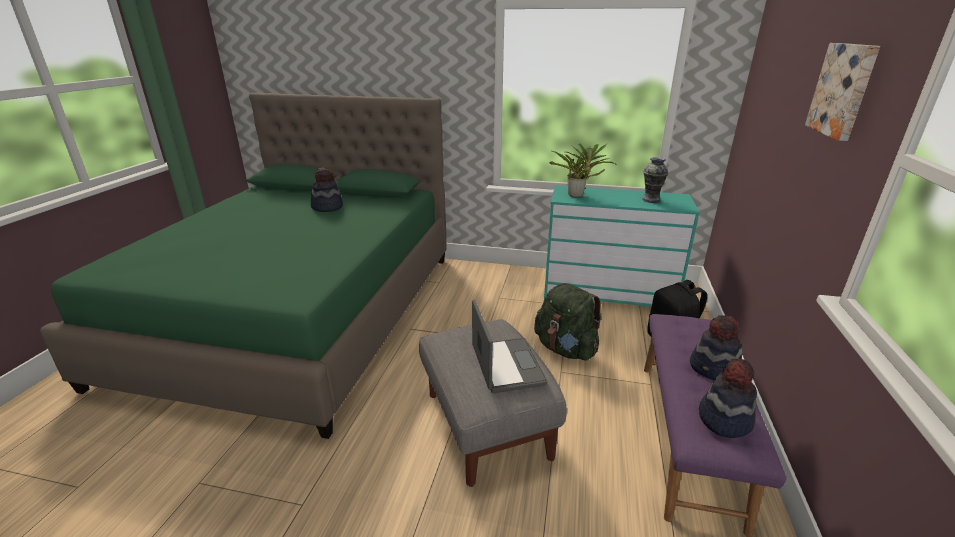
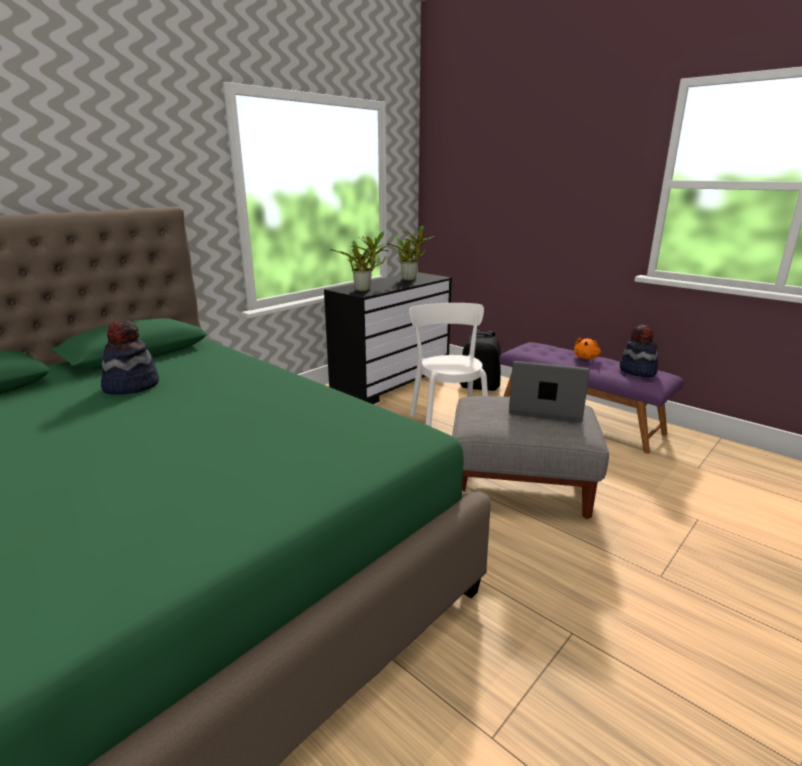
camera: 60 degrees left, 5 degrees down
(565, 349) = (447, 423): green backpack -> white chair
(608, 294) = (391, 382): turquoise dresser -> black dresser
(651, 200) = (410, 279): vase -> potted plant
(714, 369) = (586, 358): hat -> orange plush toy
(844, 90) = (583, 158): picture -> none

